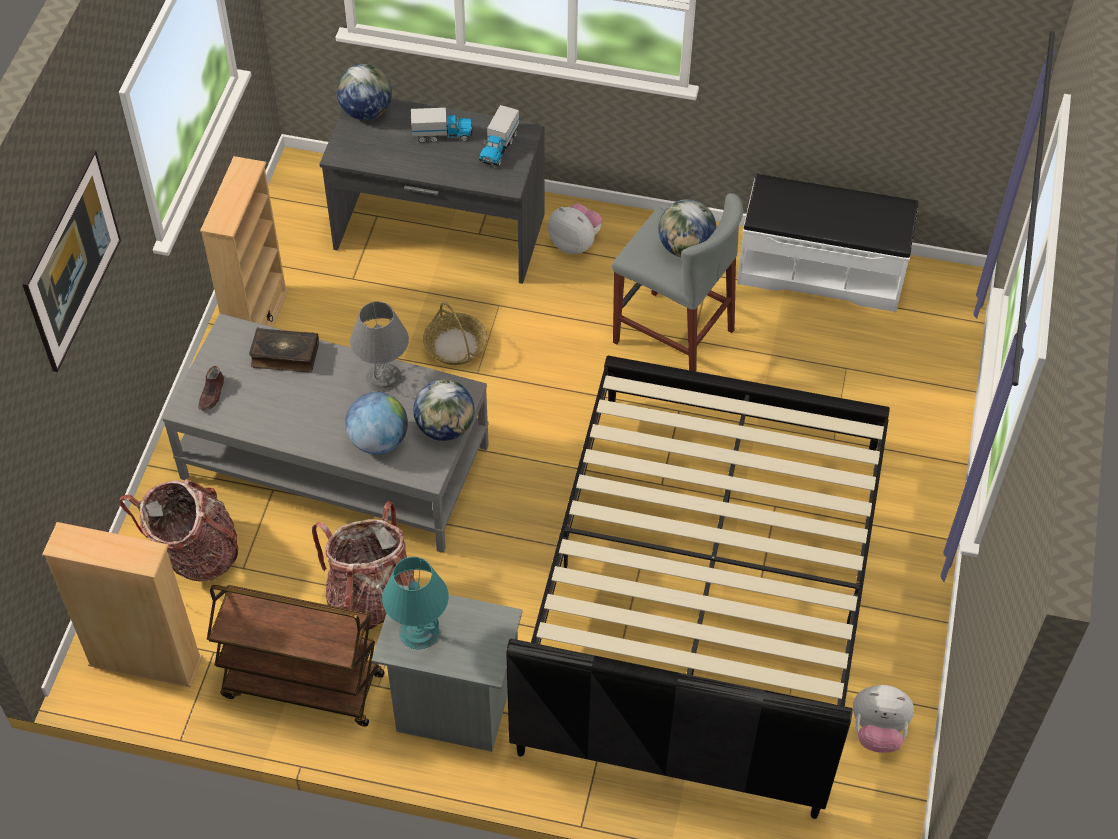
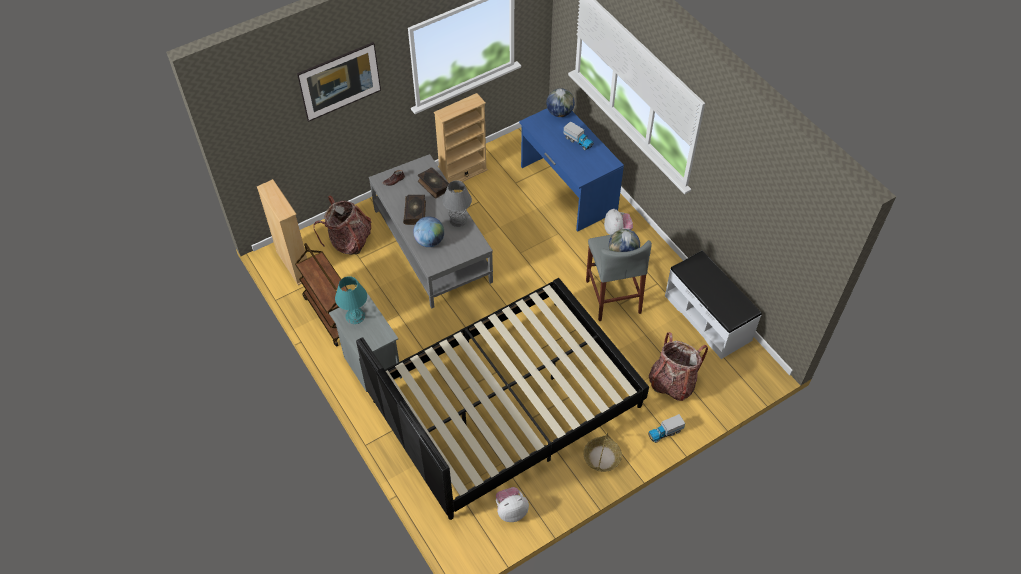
camera: 45 degrees right, 0 degrees up
(305, 416) = (415, 212): none -> book
(372, 599) = (388, 304): backpack -> backpack (672, 382)
(439, 233) = (567, 189): grey desk -> blue desk
(445, 427) = (458, 255): globe -> none
(455, 345) = (524, 236): basket -> basket (602, 457)
(498, 147) = (594, 161): toy truck -> toy truck (665, 432)
(877, 731) = (511, 510): plush toy -> plush toy turned 105 degrees clockwise

